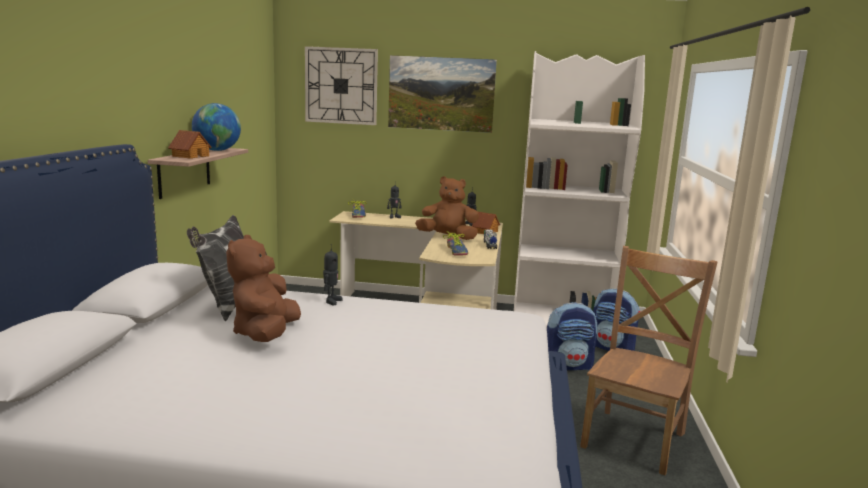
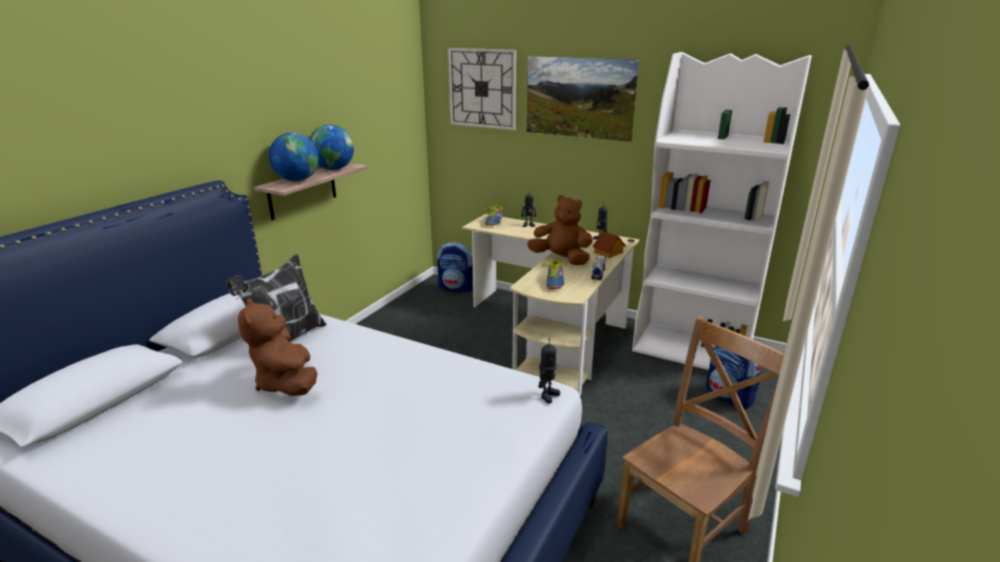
camera: 20 degrees right, 10 degrees up
(190, 156) = (297, 180): toy house -> globe
(265, 334) = (287, 383): brown plush toy -> brown plush toy turned 45 degrees counterclockwise
(331, 301) = (377, 344): toy robot -> toy robot (547, 395)
(568, 365) = (664, 413): backpack -> backpack (456, 288)

